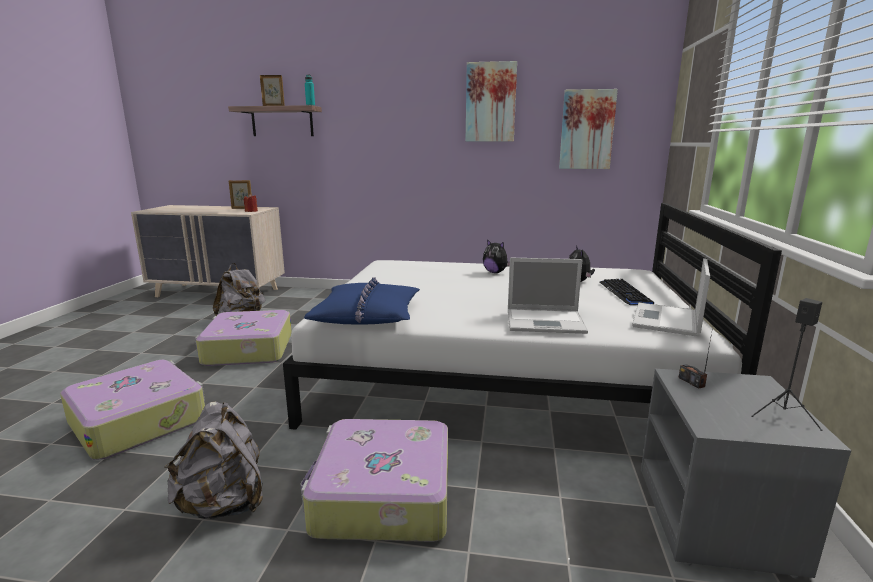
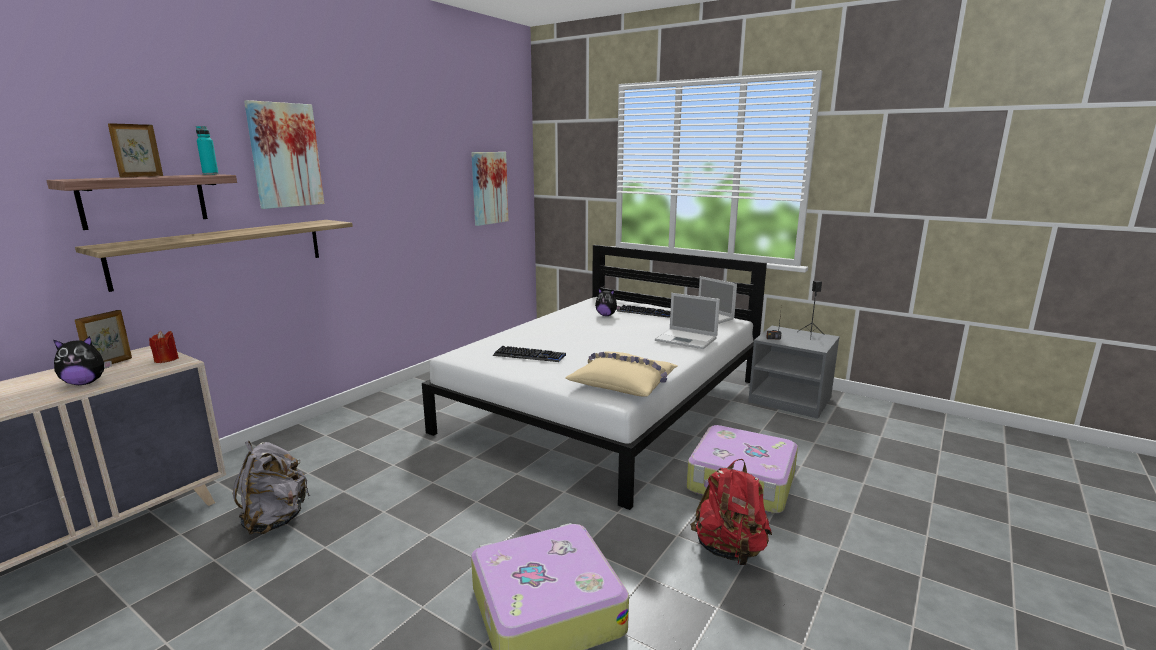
camera: 65 degrees left, 0 degrees up
(224, 504) = (729, 550): grey backpack -> red backpack
(247, 350) = (409, 522): suitcase -> none
(321, 158) = (224, 251): none -> shelf
(367, 315) = (624, 382): blue pillow -> beige pillow
(406, 277) = (529, 356): none -> keyboard
(490, 102) = (417, 164): picture -> picture (285, 155)
(495, 272) = (552, 328): plush toy -> plush toy (85, 383)
(546, 321) = (687, 339): laptop -> laptop turned 90 degrees clockwise

